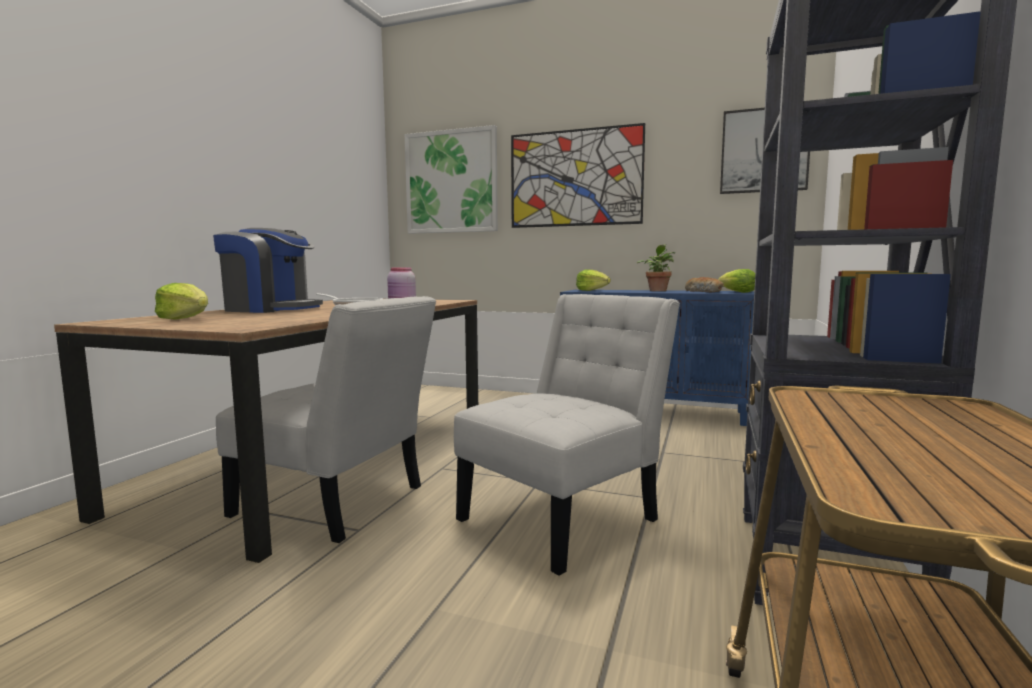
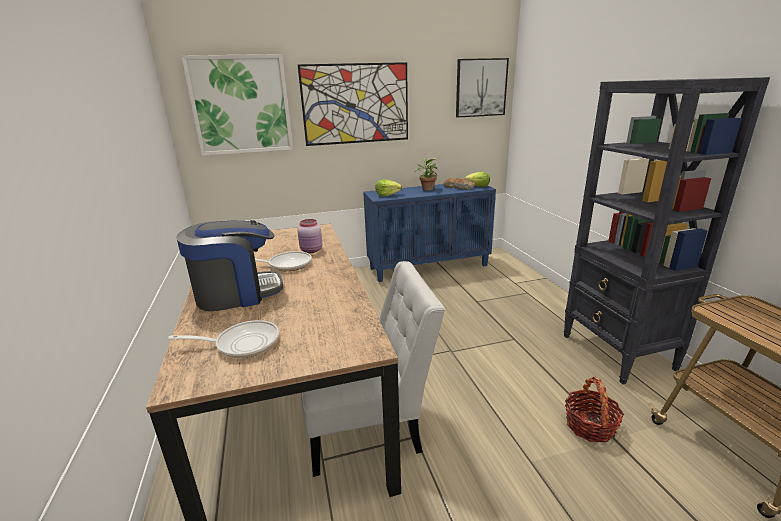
camera: 35 degrees left, 15 degrees up
(185, 319) = (242, 344): lettuce -> frying pan
(565, 516) = (498, 370): white chair -> none
(594, 619) = (590, 426): none -> basket

